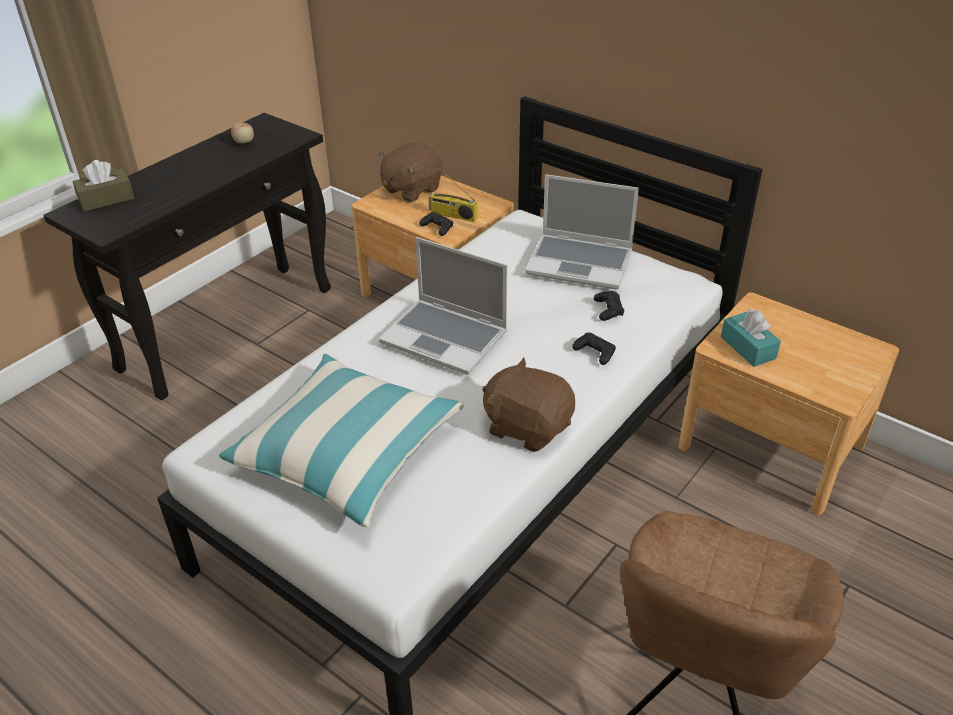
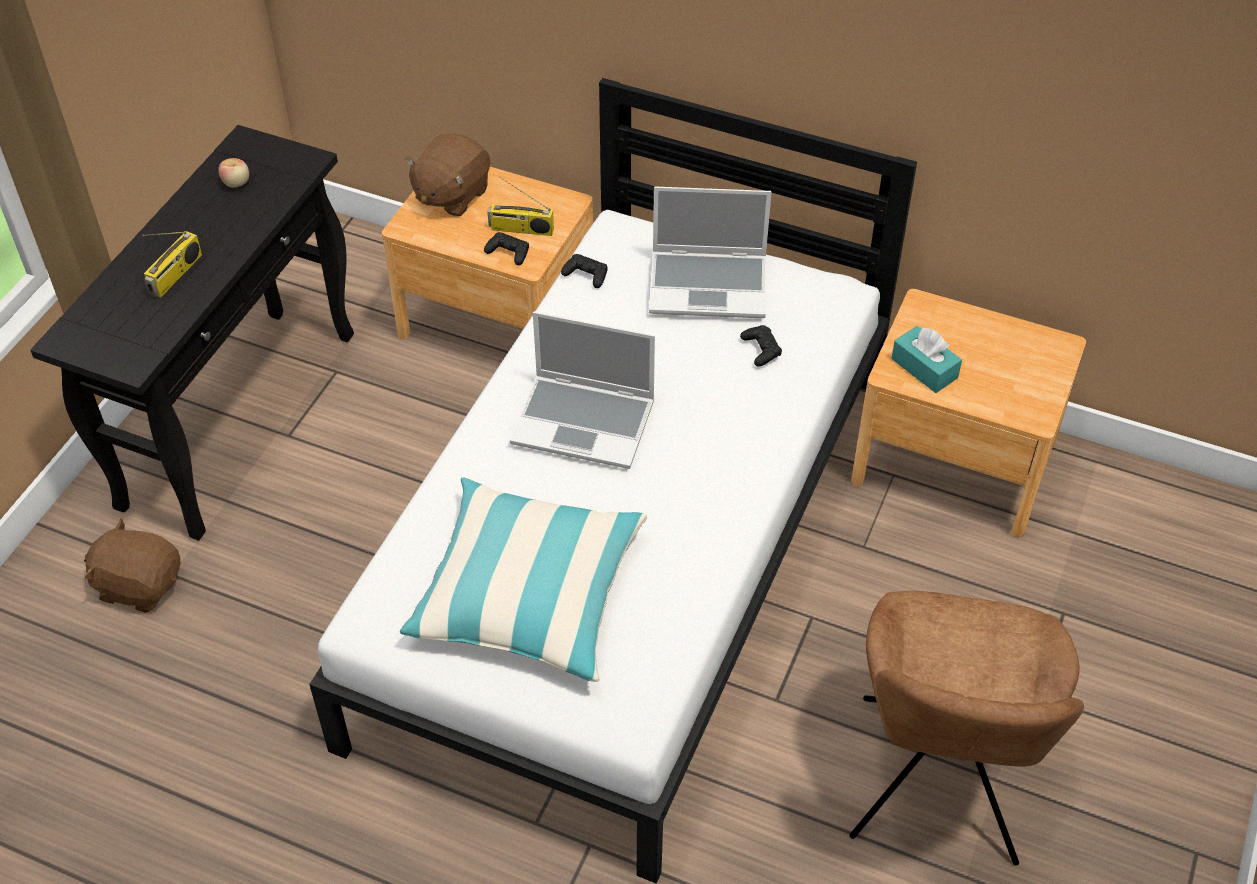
camera: 15 degrees left, 10 degrees up
(106, 199) = (102, 311): brown tissue box -> none
(170, 186) = (176, 275): none -> radio
(527, 427) = (715, 522): brown plush toy -> brown plush toy (139, 585)
(594, 352) = (761, 411): black game controller -> black game controller (586, 275)

